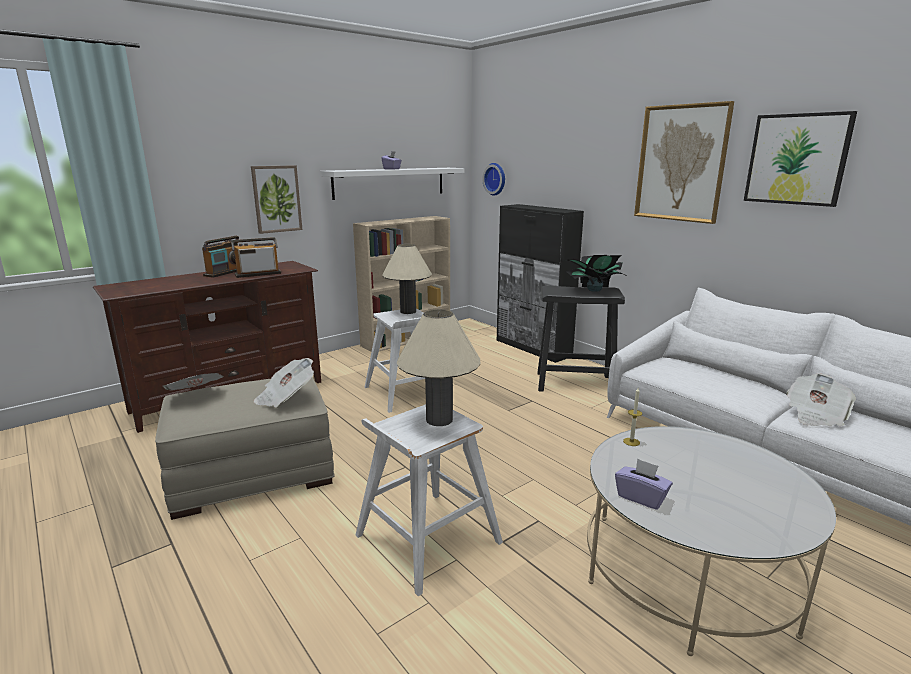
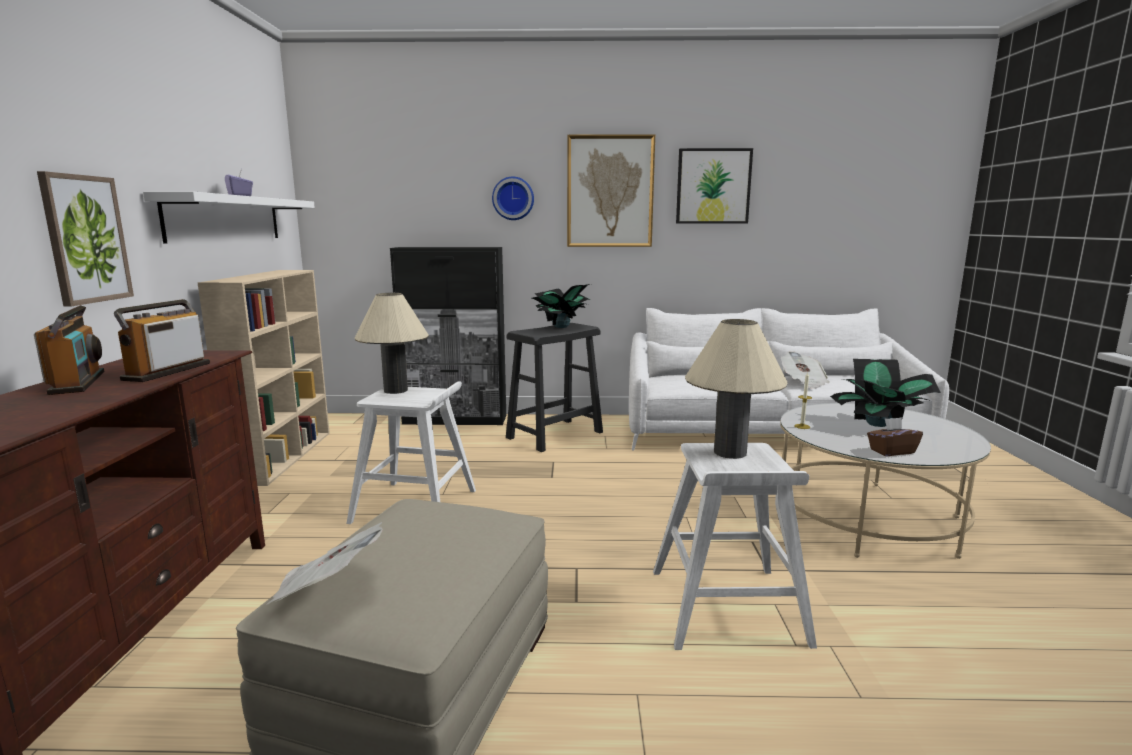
camera: 50 degrees left, 5 degrees down
(285, 397) = (475, 524): newspaper -> none
(496, 179) = (350, 217): wall clock -> wall clock (513, 198)
(641, 497) = (891, 451): purple tissue box -> brown tissue box
(720, 476) = (878, 424): none -> potted plant

